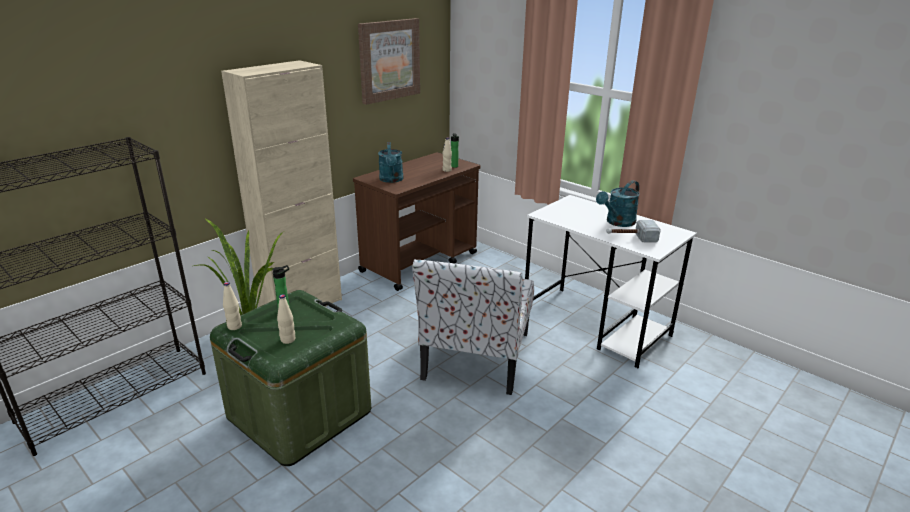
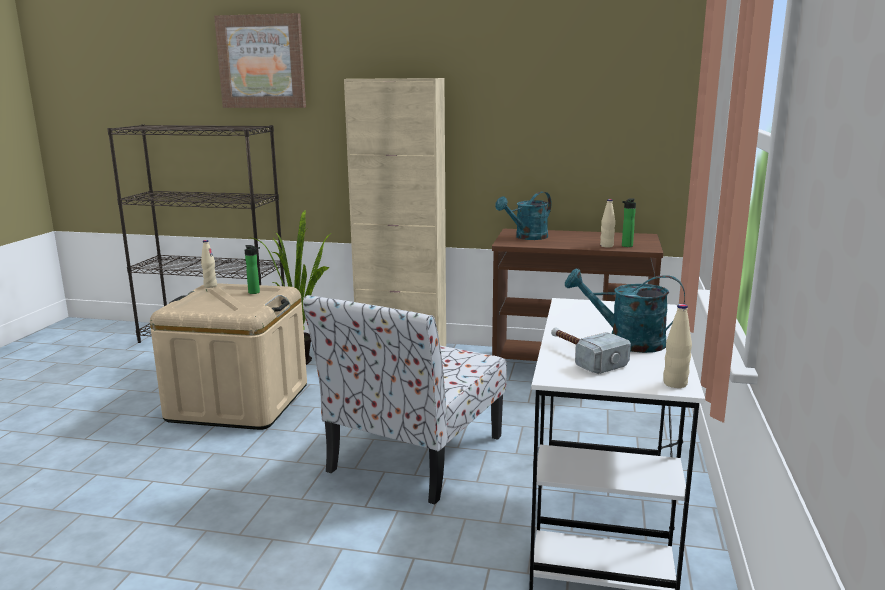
camera: 60 degrees right, 10 degrees down
(288, 340) = (206, 305): beige bottle -> beige bottle (675, 384)
(299, 414) = (238, 402): green storage box -> beige storage box
(389, 60) = (582, 94): picture -> picture (262, 62)
(475, 357) = (414, 455): chair -> chair turned 45 degrees counterclockwise

